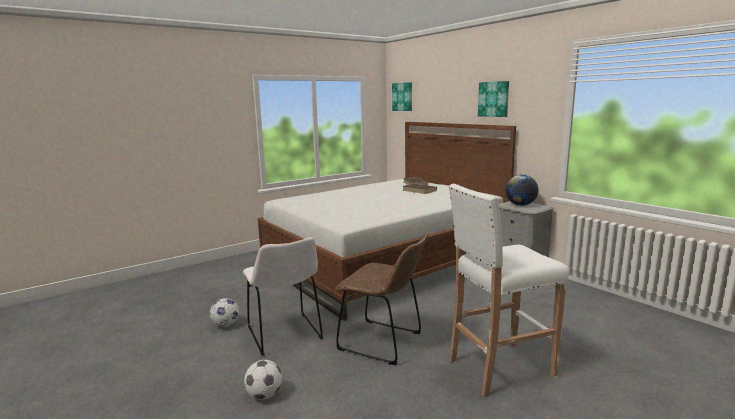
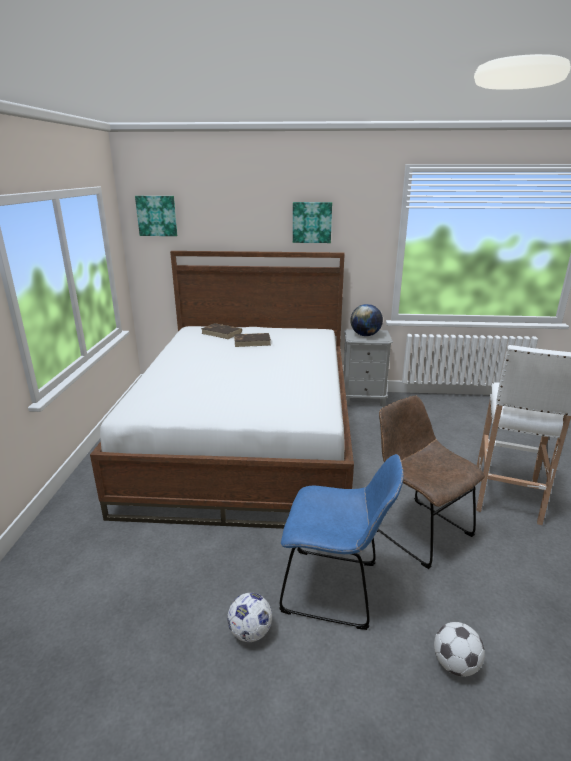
camera: 50 degrees left, 10 degrees up
(285, 335) = (336, 588): white chair -> blue chair
(384, 342) = (417, 529): brown chair -> brown chair turned 105 degrees counterclockwise

